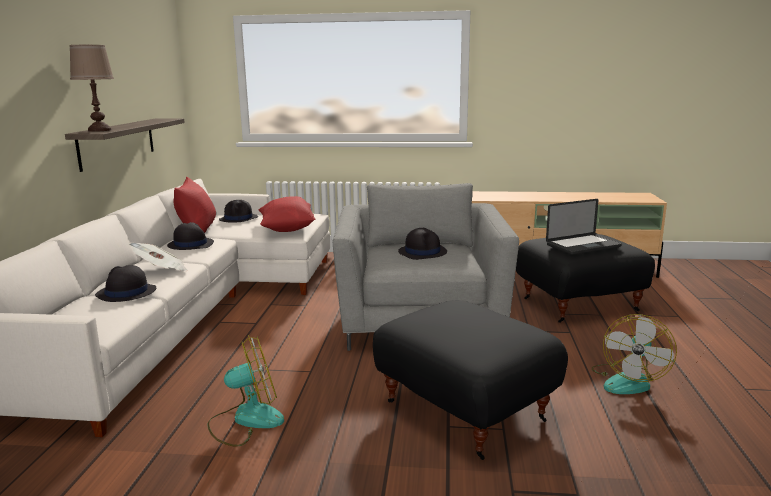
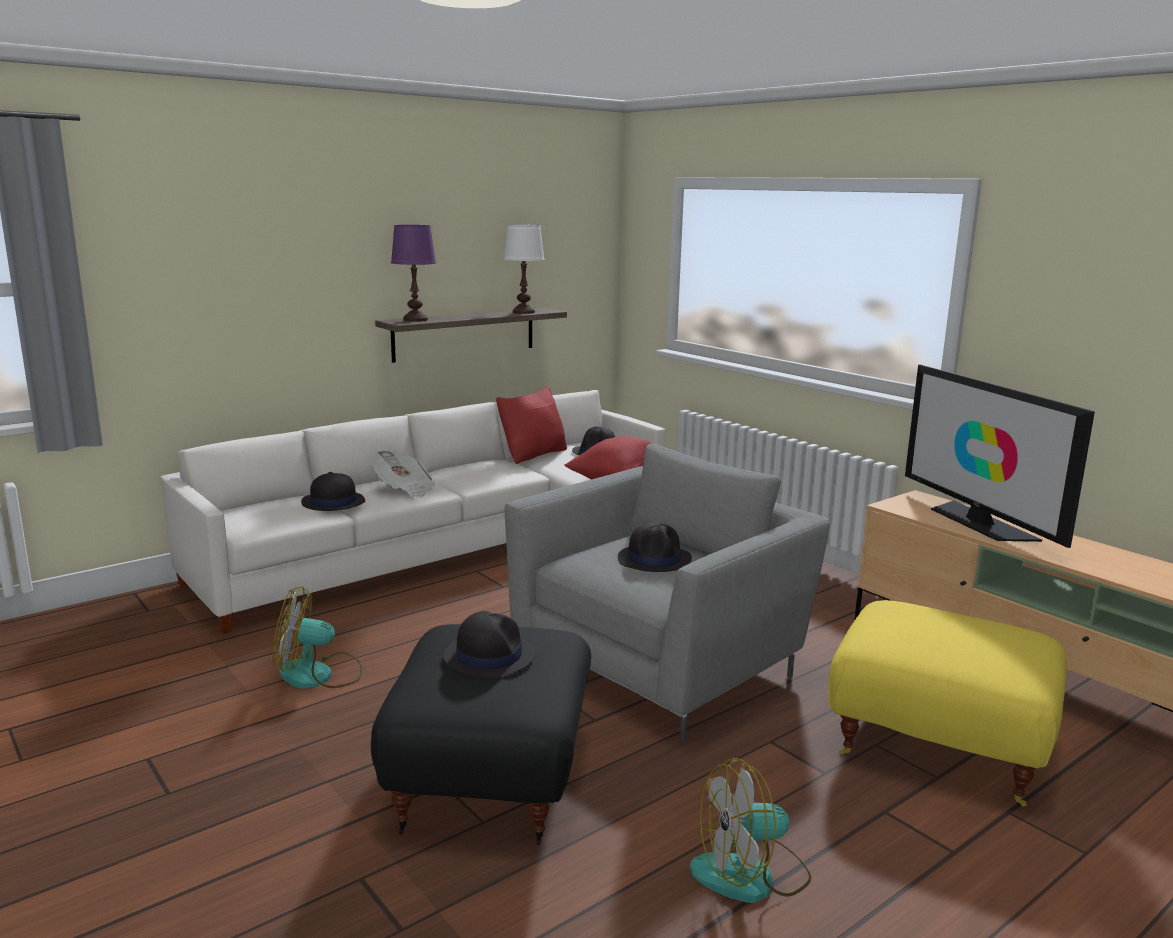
camera: 45 degrees right, 0 degrees up
(100, 130) = (415, 320): brown table lamp -> purple table lamp
(157, 120) = (524, 312): none -> white table lamp
(190, 244) = (485, 469): black hat -> black hat (489, 656)
(246, 420) = (319, 675): fan -> fan turned 150 degrees clockwise
(517, 196) = (979, 522): none -> television
(578, 304) = (939, 745): black ottoman -> yellow ottoman
(583, 246) = (930, 639): laptop -> none

